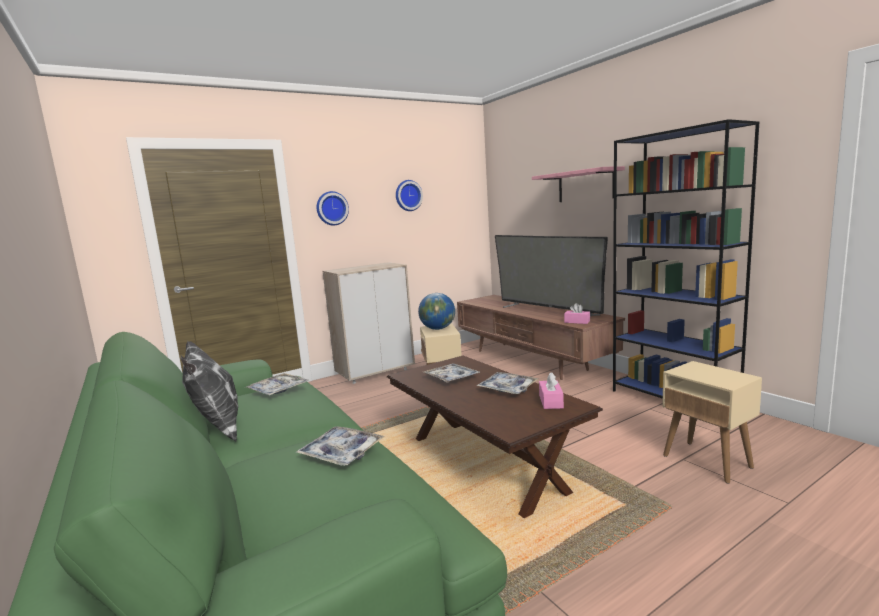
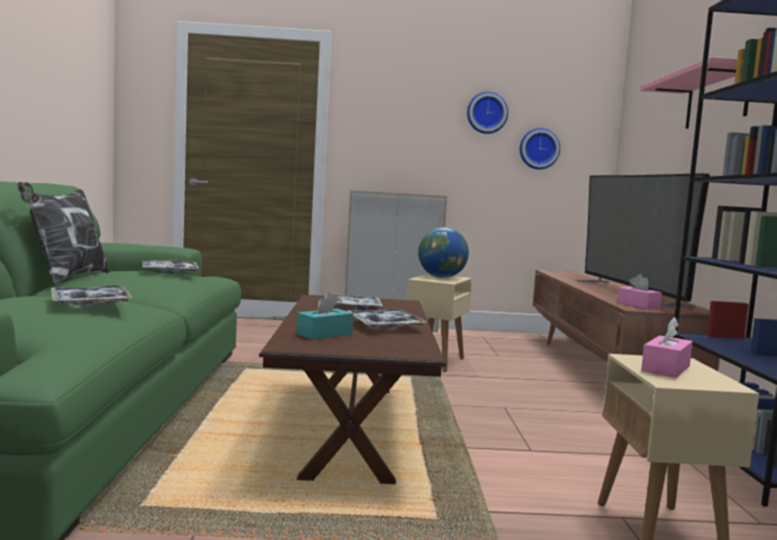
camera: 30 degrees right, 5 degrees down
(331, 208) = (378, 117): wall clock -> wall clock (538, 149)
(500, 411) = (324, 334): none -> turquoise tissue box
(551, 401) = (399, 343): pink tissue box -> pink tissue box (665, 368)

